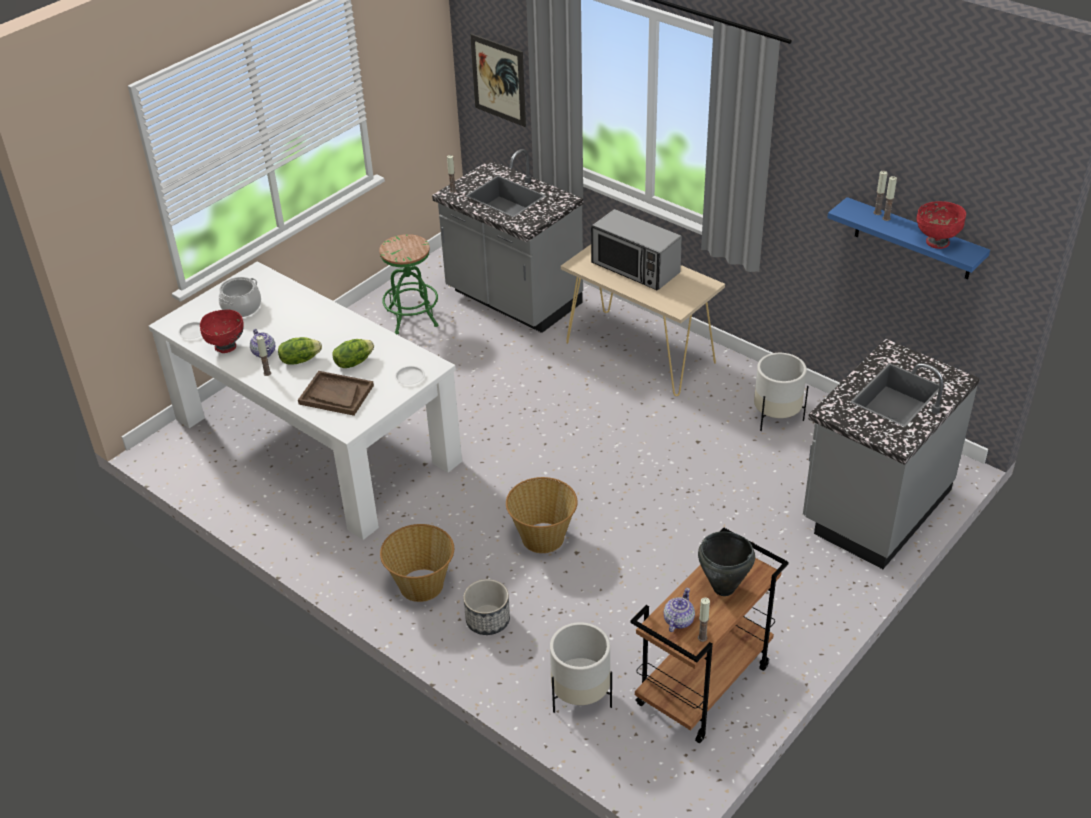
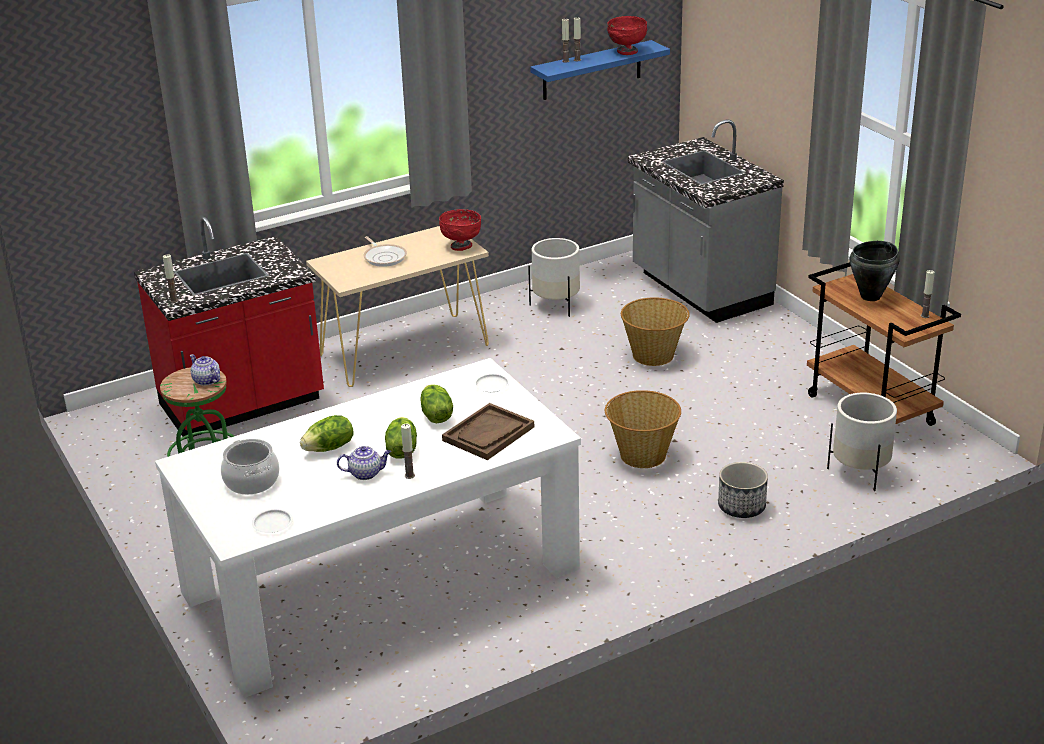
camera: 70 degrees left, 10 degrees down
(226, 347) = (329, 500): red bowl -> red bowl (461, 246)
(293, 327) = (329, 448): none -> lettuce
(421, 586) = (672, 540): basket -> basket (654, 355)
(498, 80) = (101, 175): picture -> none
(512, 300) = (242, 405): grey counter -> red counter
(635, 268) = (384, 257): microwave -> frying pan
(678, 620) = (901, 322): teapot -> teapot (206, 381)

